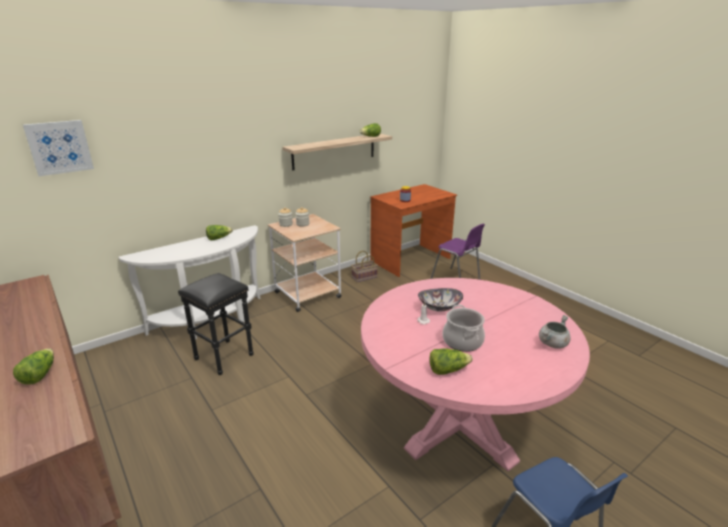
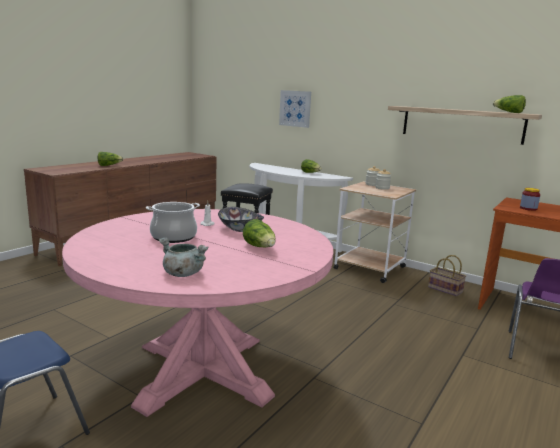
camera: 70 degrees right, 10 degrees down
(59, 147) = (244, 77): picture -> picture (295, 108)
(448, 370) = (121, 232): lettuce -> lettuce (260, 247)

